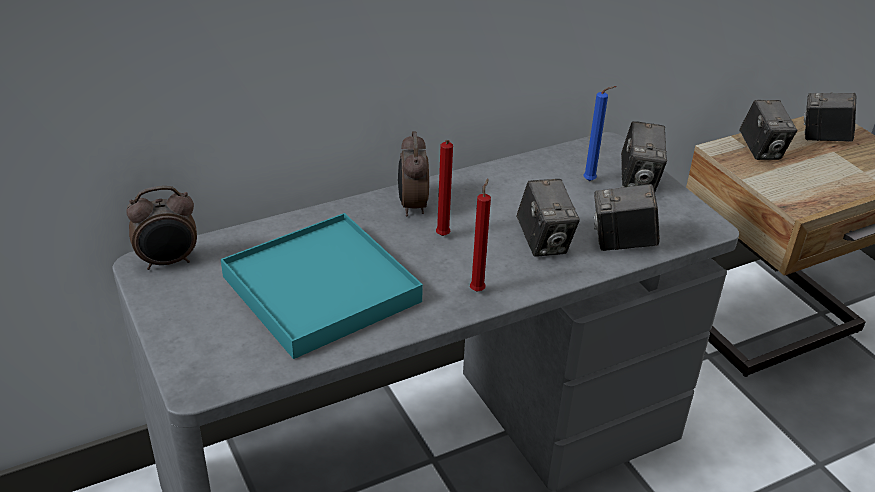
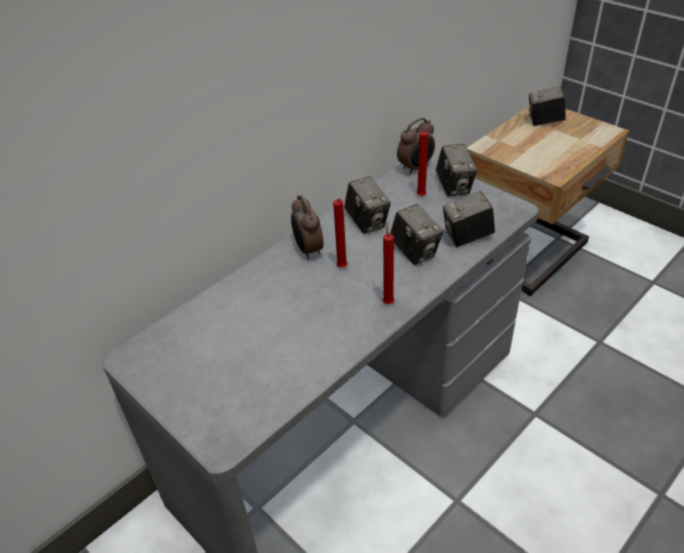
camera: 15 degrees left, 5 degrees up
(168, 262) = (147, 349): alarm clock -> alarm clock (416, 168)
(320, 289) = (275, 336): turquoise tray -> none
(591, 181) = (423, 196): blue candle -> red candle
(761, 151) = (510, 141): camera -> camera (367, 222)

